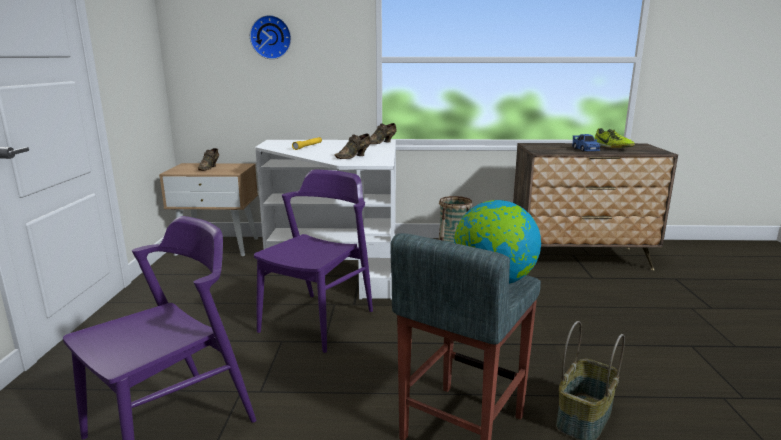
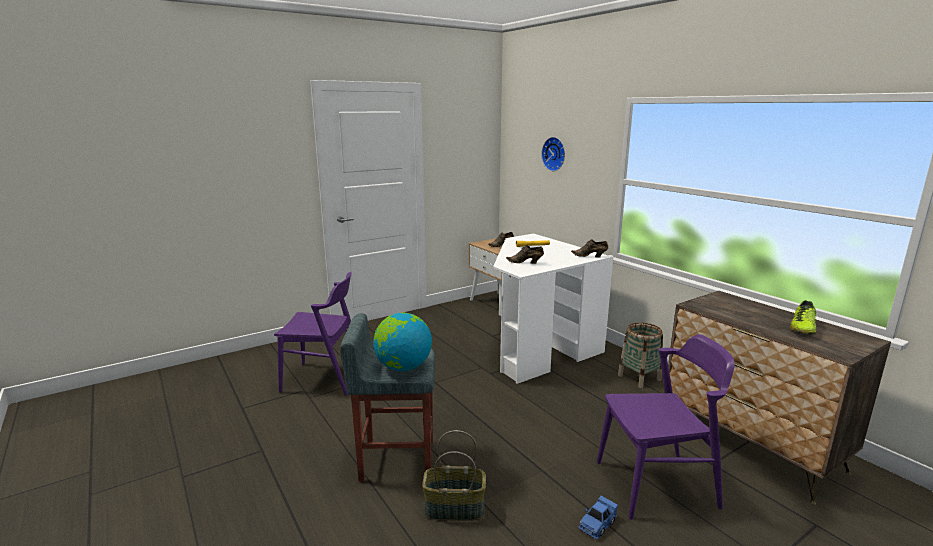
camera: 55 degrees right, 0 degrees up
(317, 321) = (455, 371): purple chair -> purple chair (656, 484)
(585, 149) = (754, 319): blue toy car -> blue toy car (597, 524)

